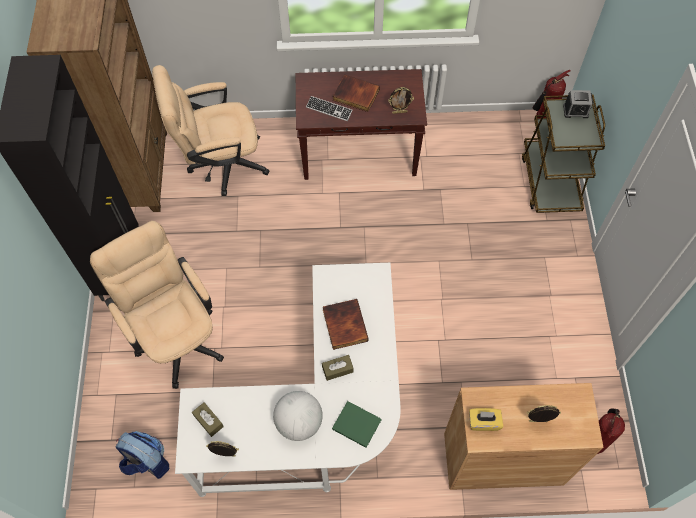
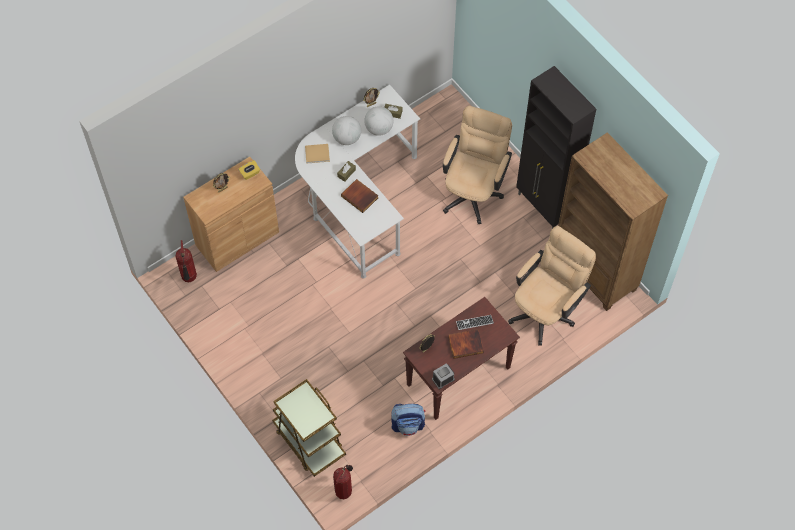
camera: 145 degrees right, 0 degrees up
(147, 462) = (430, 124): backpack -> backpack (408, 424)
(176, 335) = (474, 190): beige office chair -> beige office chair turned 90 degrees counterclockwise
(245, 408) = (379, 129): none -> globe
(355, 424) = (318, 154): green book -> beige book
(575, 111) = (308, 423): alarm clock -> alarm clock (443, 379)

